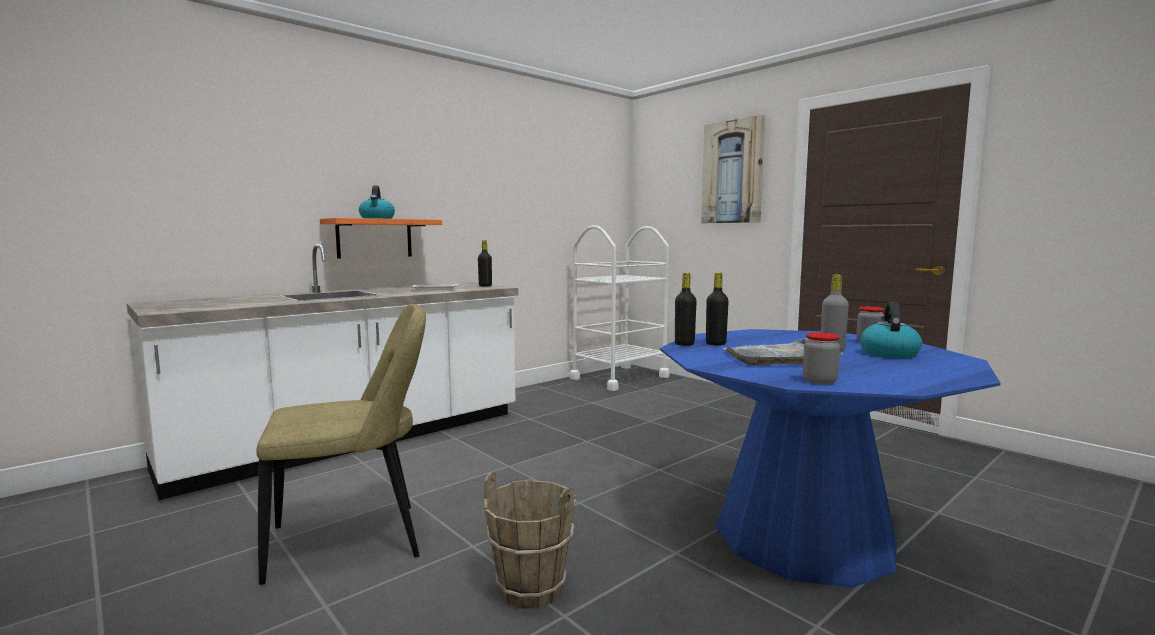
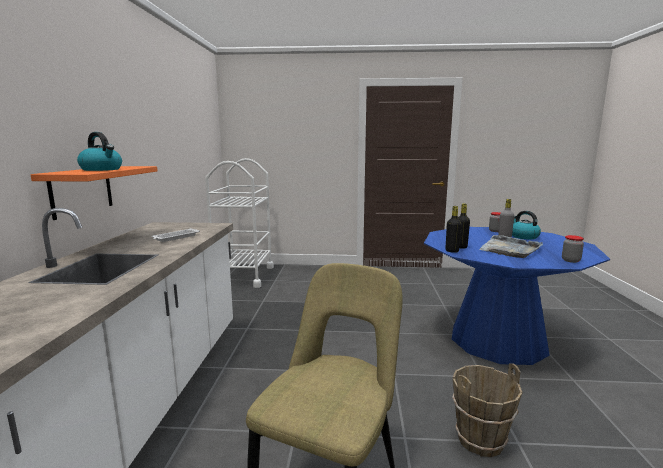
camera: 45 degrees left, 5 degrees up
(485, 286) = (198, 225): black bottle -> none
(733, 172) = (313, 121): picture -> none

